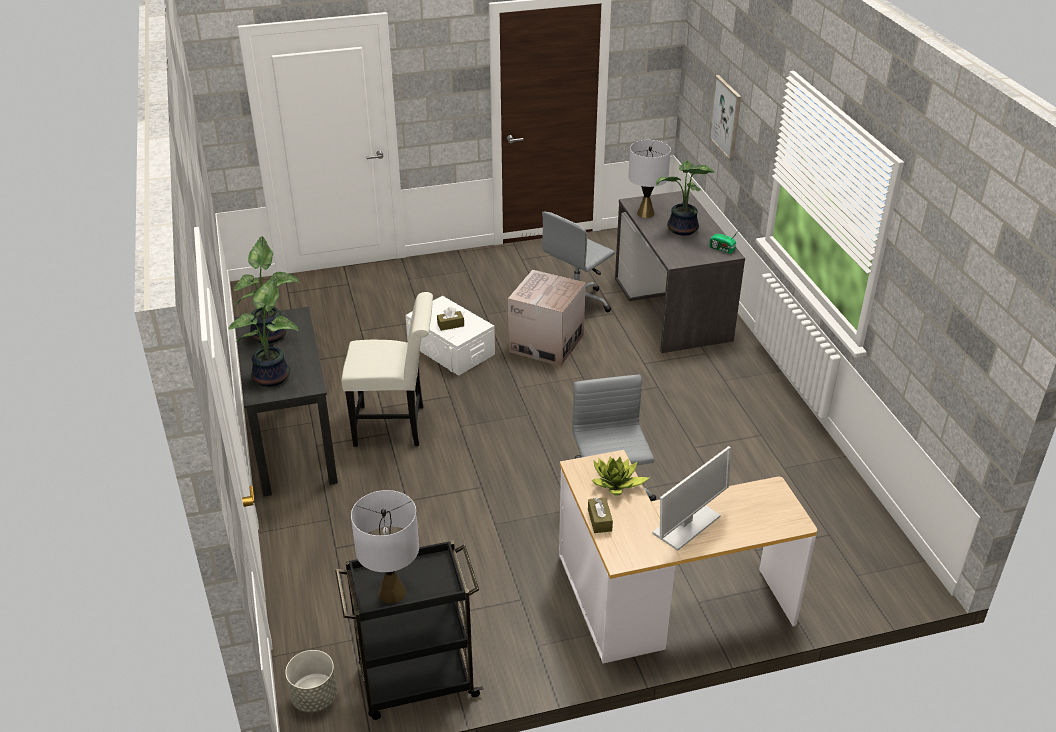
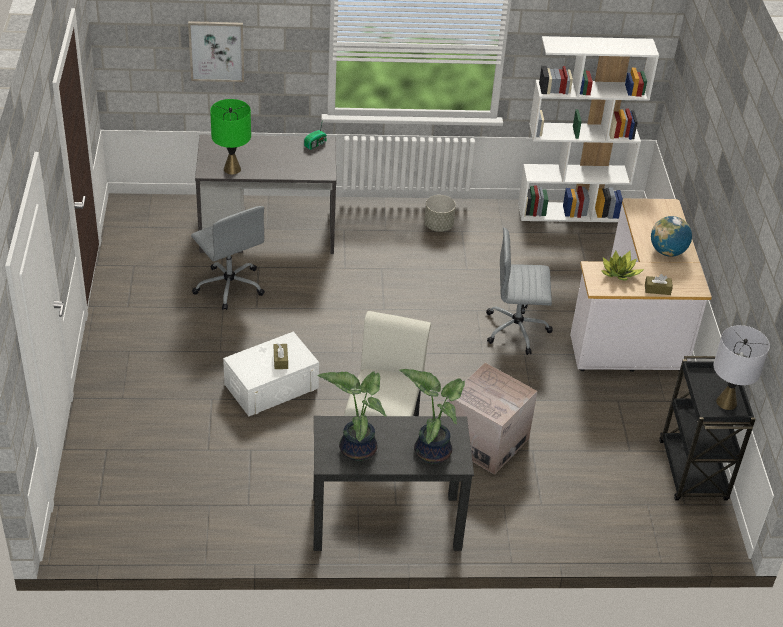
camera: 80 degrees left, 5 degrees up
(315, 697) = (703, 533): grey planter -> grey planter (438, 226)
(546, 343) = (289, 320): cardboard box -> cardboard box (486, 442)
(646, 213) = (232, 169): grey table lamp -> green table lamp
(682, 230) = (273, 156): potted plant -> none
(686, 525) = (667, 252): monitor -> globe
(868, 523) = (571, 212): none -> white bookcase

